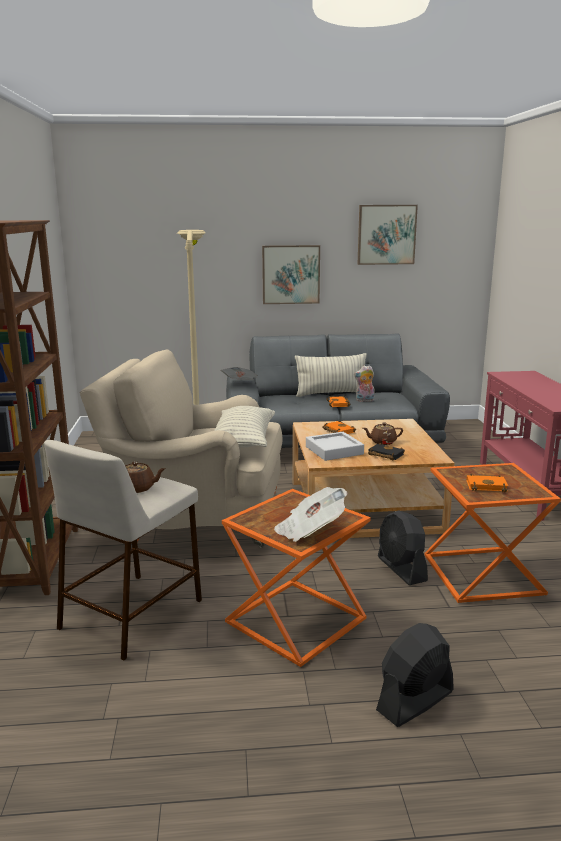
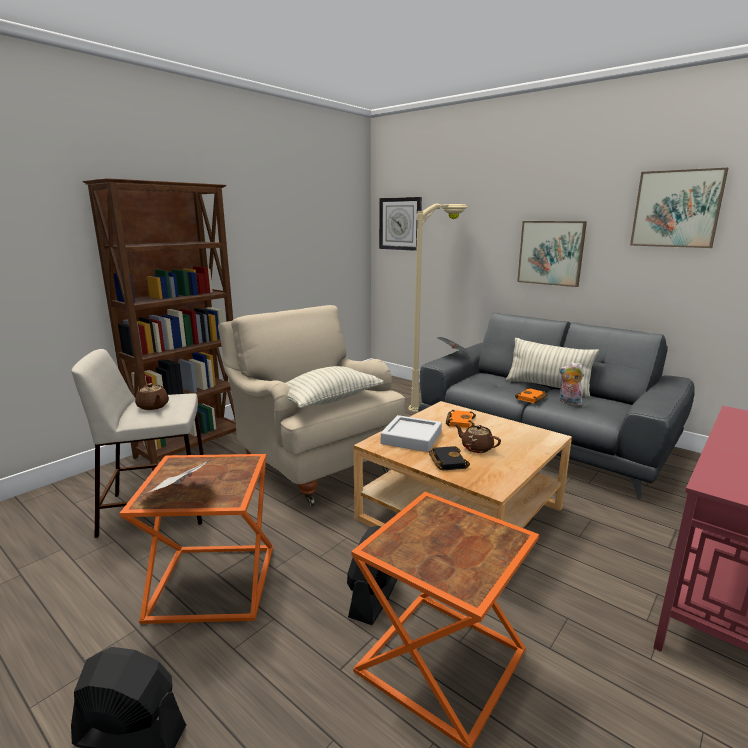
camera: 45 degrees right, 0 degrees up
(110, 251) = (400, 224): none -> wall clock
(487, 486) = (429, 543): orange book -> none

